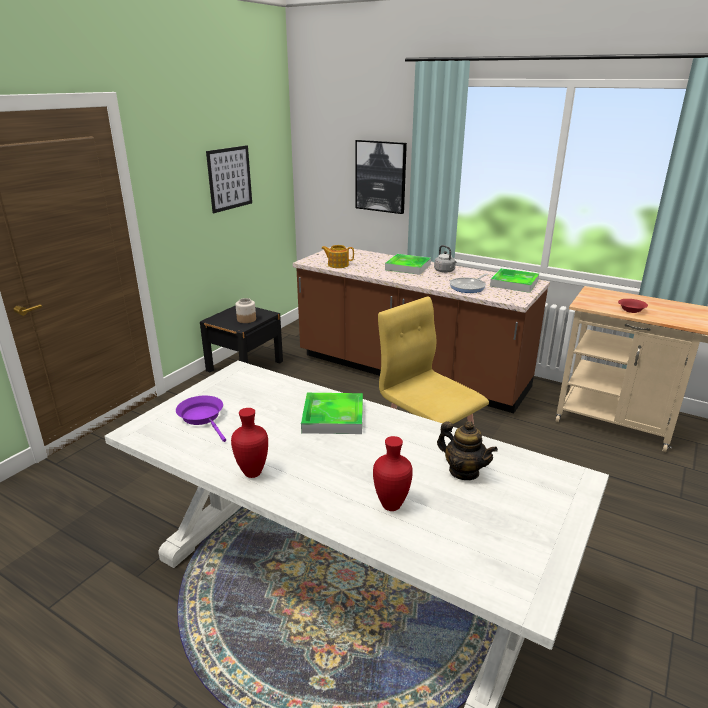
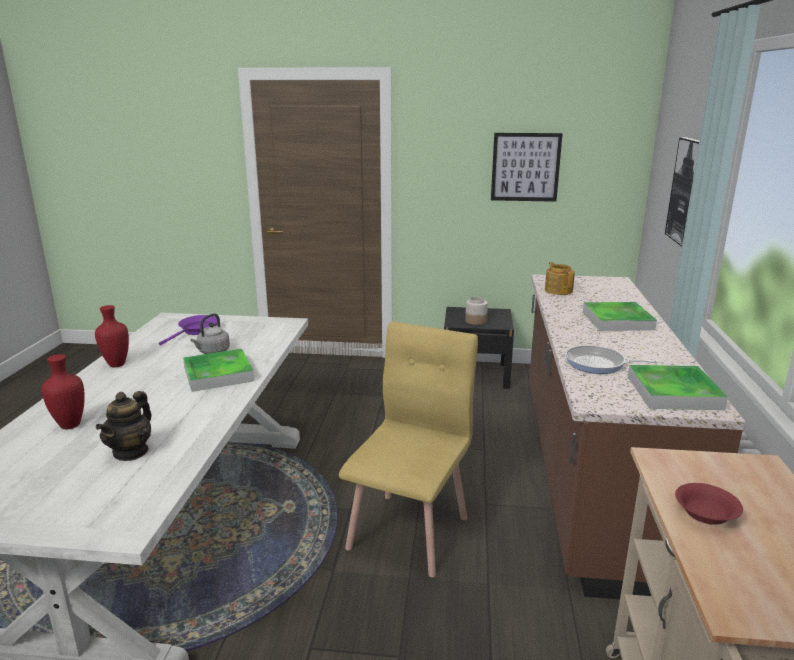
camera: 65 degrees right, 5 degrees down
(445, 271) = (641, 342): grey kettle -> grey kettle (212, 352)

